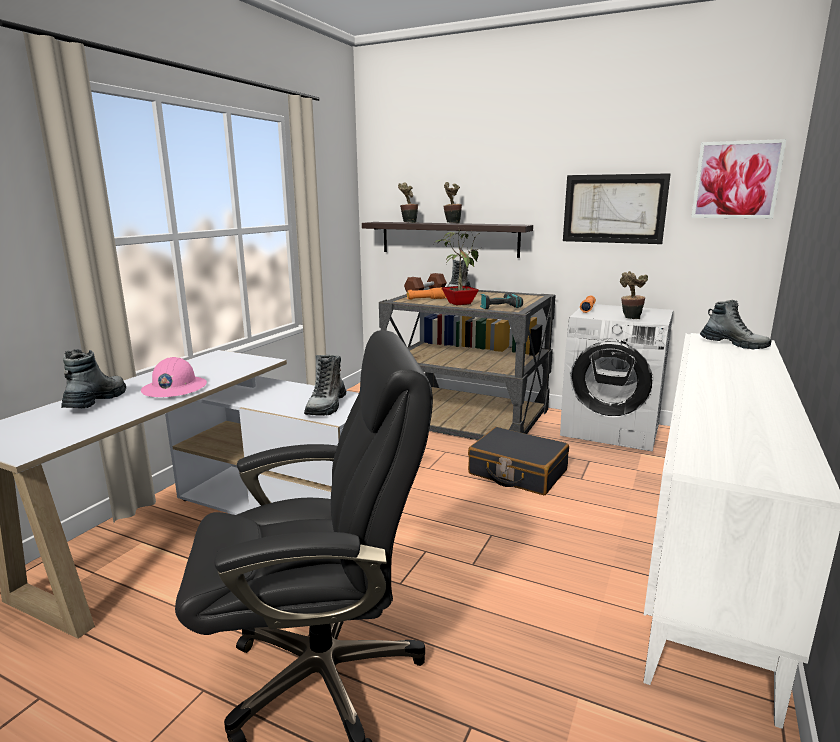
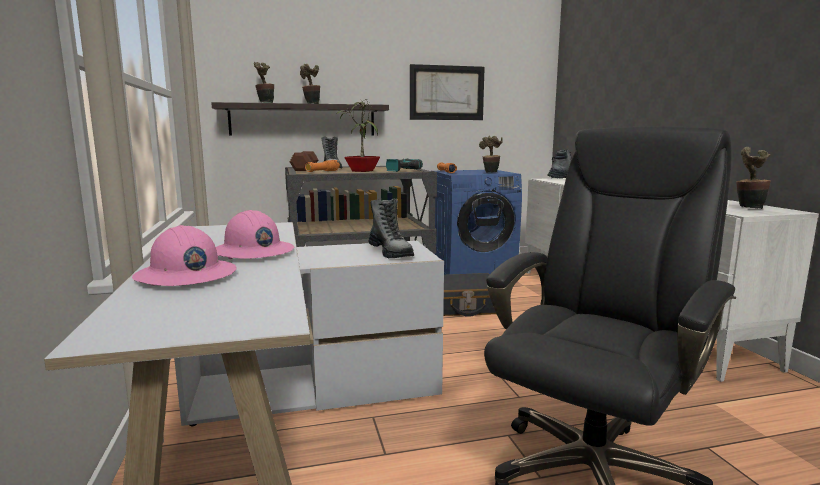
camera: 40 degrees left, 5 degrees down
(96, 401) = (185, 276): boot -> pink hard hat
(610, 432) = (472, 270): white washing machine -> blue washing machine
(736, 180) = (524, 73): picture -> none
(761, 460) = (747, 208): none -> potted plant

